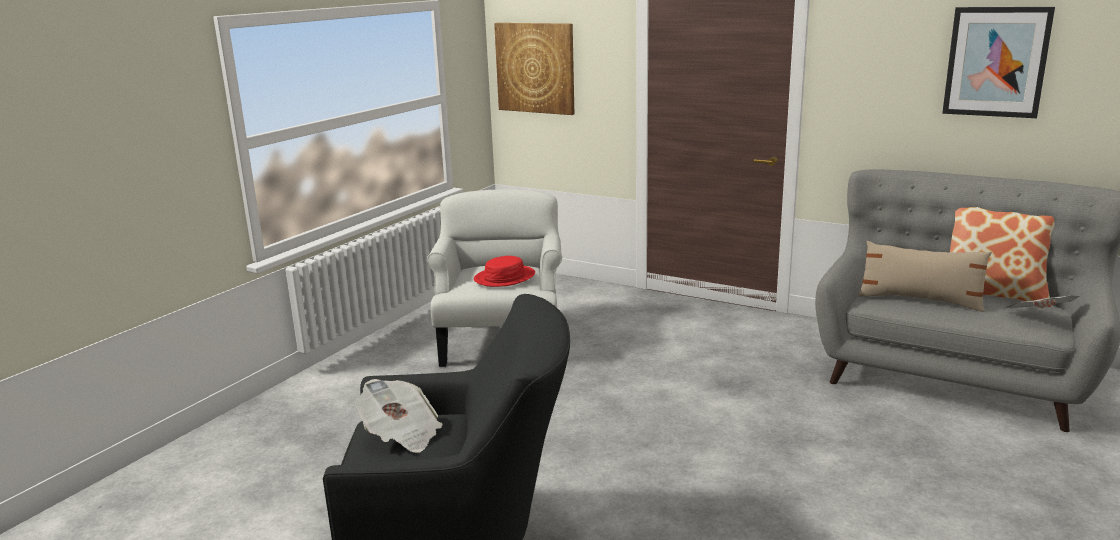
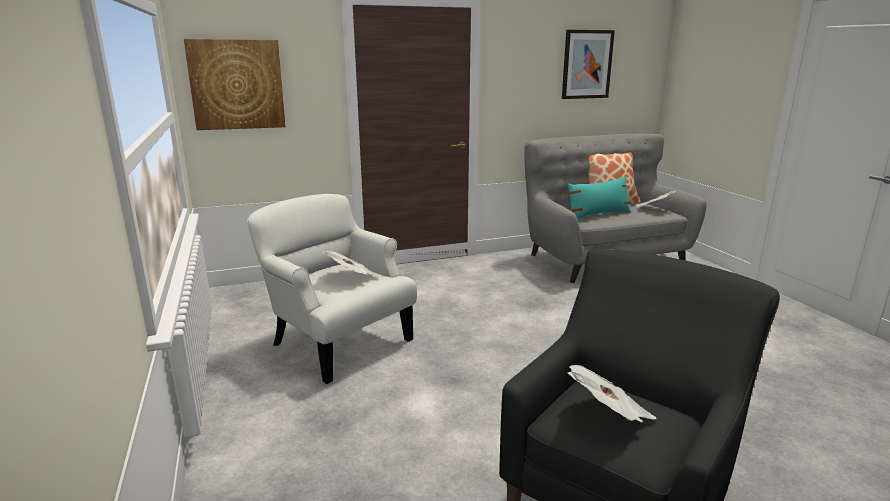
camera: 50 degrees left, 0 degrees up
(505, 277) = (351, 277): red hat -> newspaper
(920, 300) = (597, 215): beige pillow -> turquoise pillow

